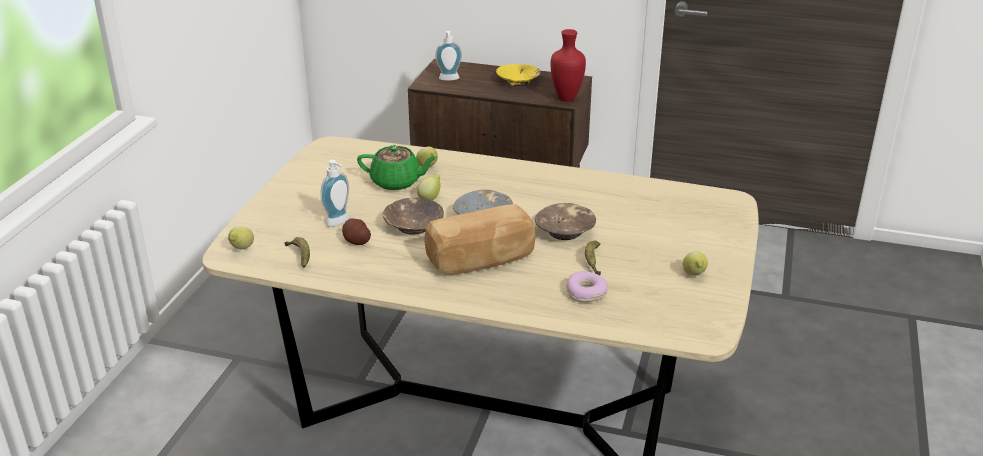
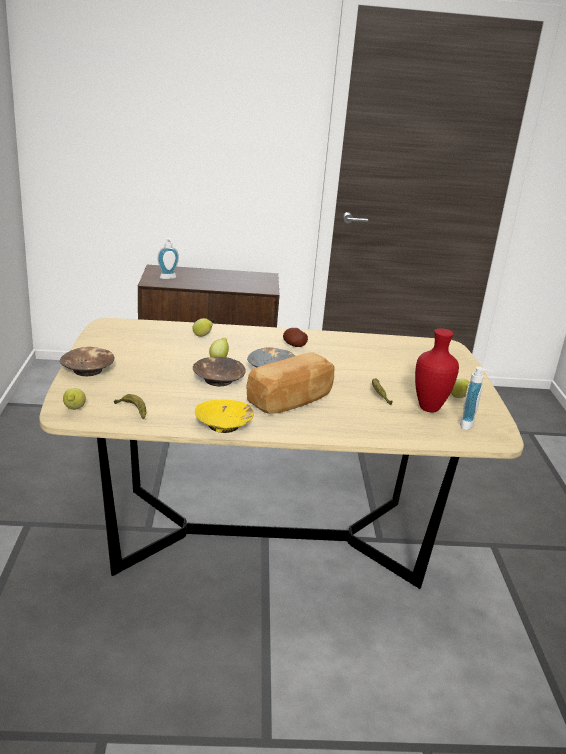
camera: 20 degrees left, 5 degrees down
(339, 222) = (152, 382): soap dispenser -> soap dispenser (469, 425)
(356, 241) = (176, 395): potato -> potato (294, 345)
(397, 182) = (183, 348): green teapot -> none
(518, 81) = (224, 278): yellow bowl -> yellow bowl (224, 425)
(565, 231) = (343, 375): brown bowl -> brown bowl (88, 370)
(566, 99) = (268, 288): red vase -> red vase (429, 409)
(586, 293) = (389, 417): donut -> none

